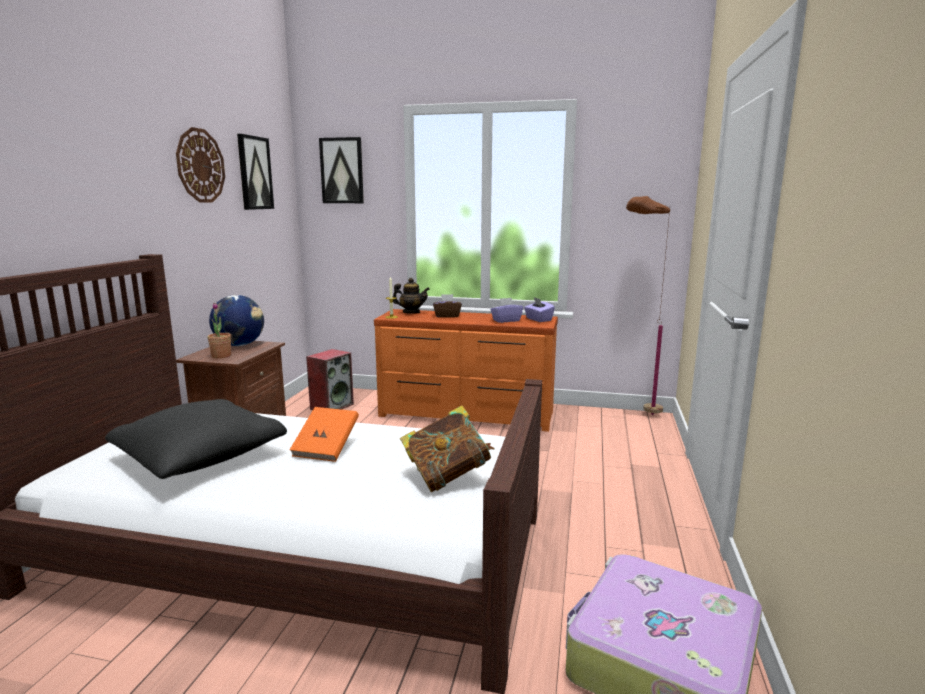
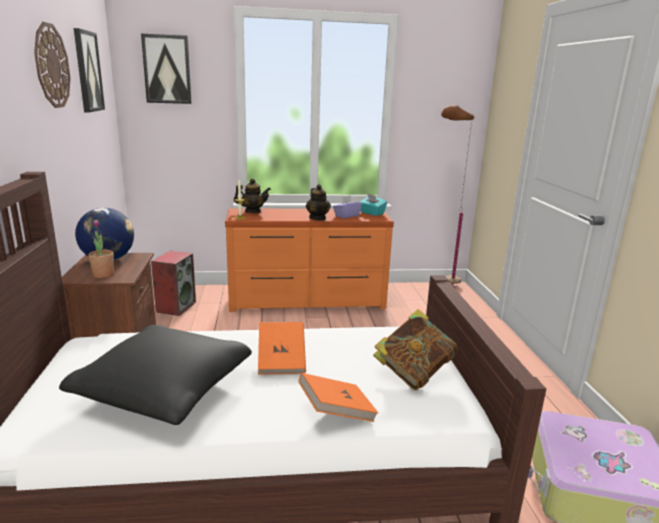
camera: 20 degrees left, 5 degrees up
(330, 498) = (336, 412): none -> orange book
(447, 316) = (290, 213): brown tissue box -> none
(471, 321) = (318, 218): none -> teapot
(538, 319) = (371, 213): purple tissue box -> turquoise tissue box

